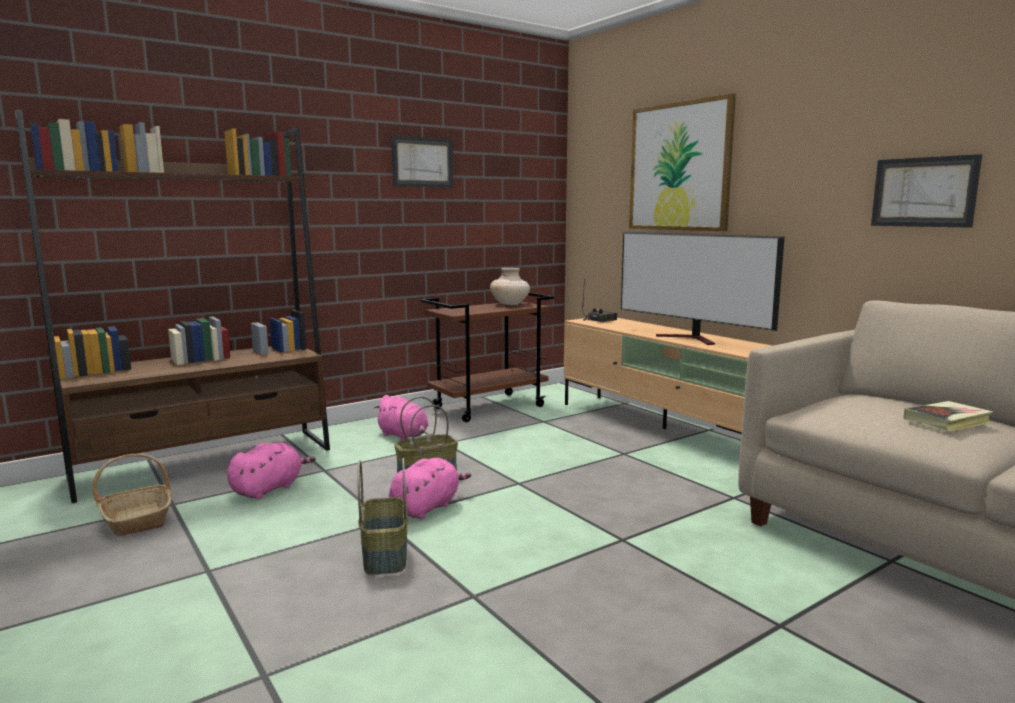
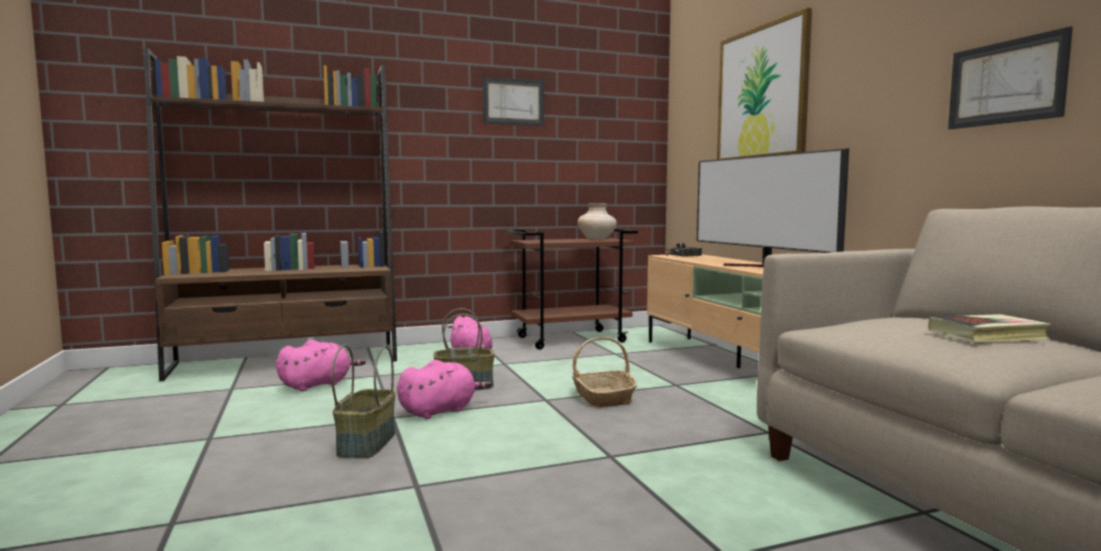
camera: 15 degrees right, 5 degrees down
(138, 519) = (195, 396): basket -> basket (602, 397)

